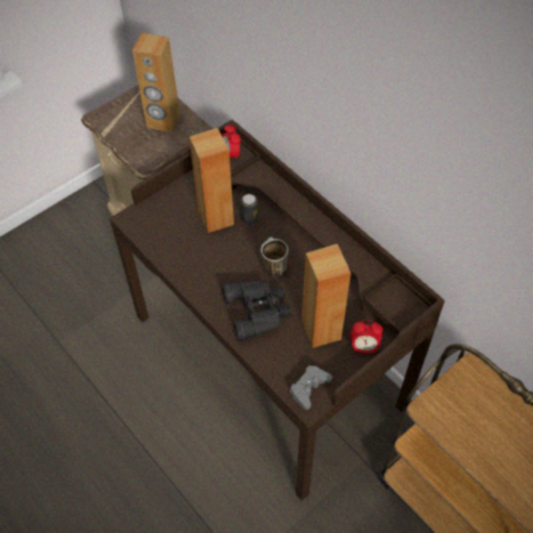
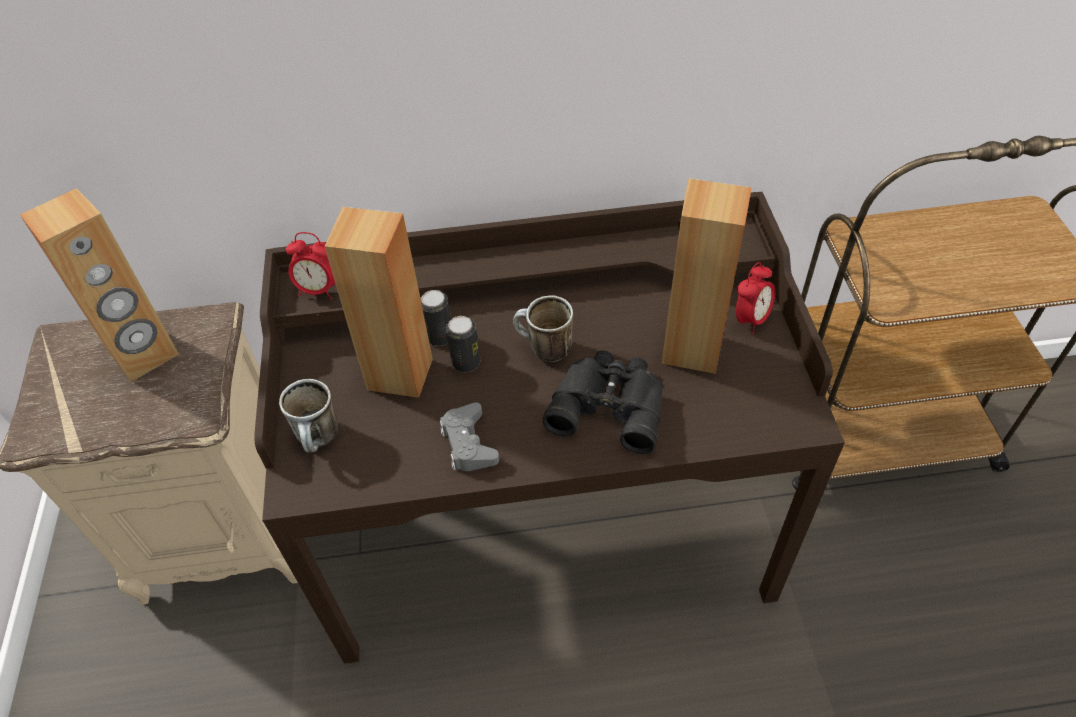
camera: 55 degrees left, 5 degrees down
(160, 212) = (320, 440): none -> mug
(241, 238) = (466, 362): none -> can
(309, 388) = (780, 409): grey game controller -> grey game controller (468, 443)

